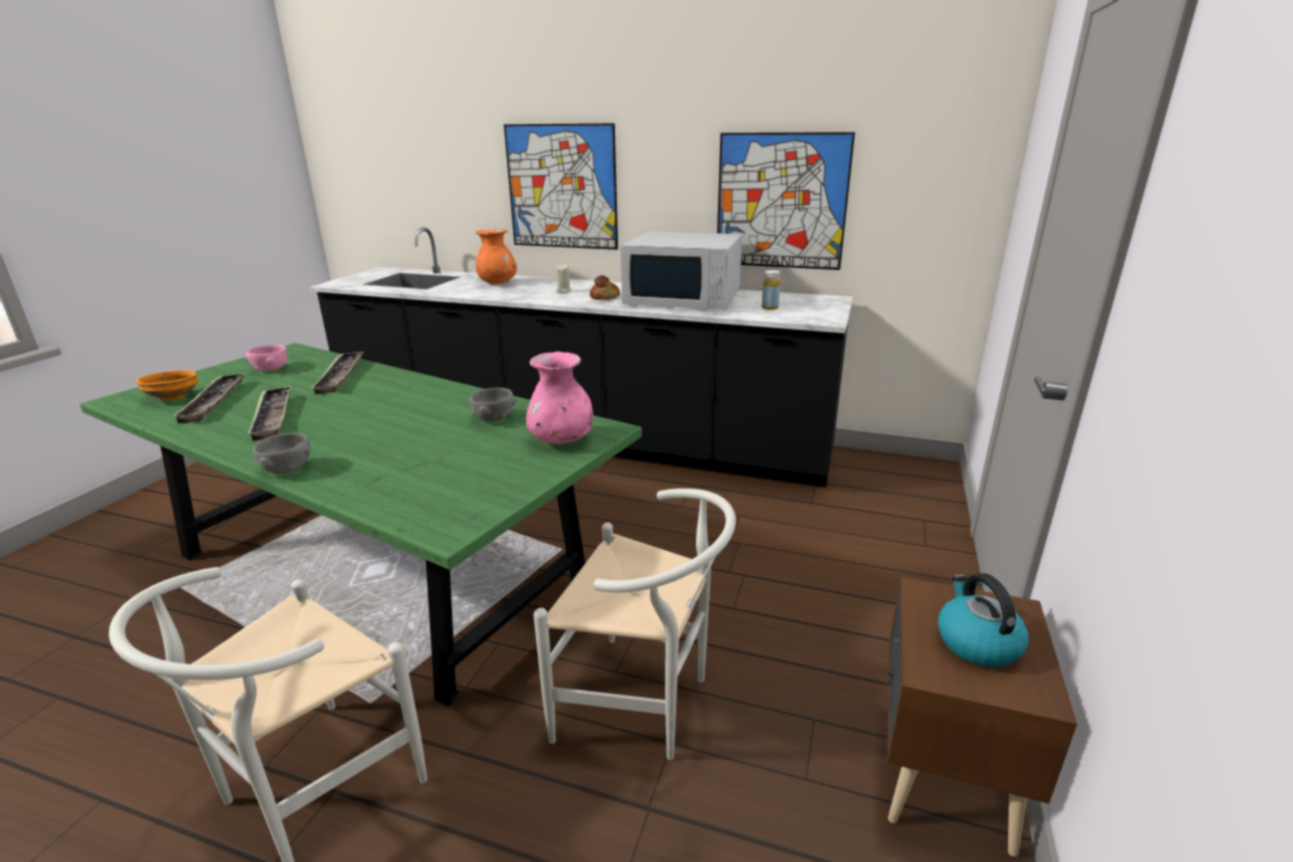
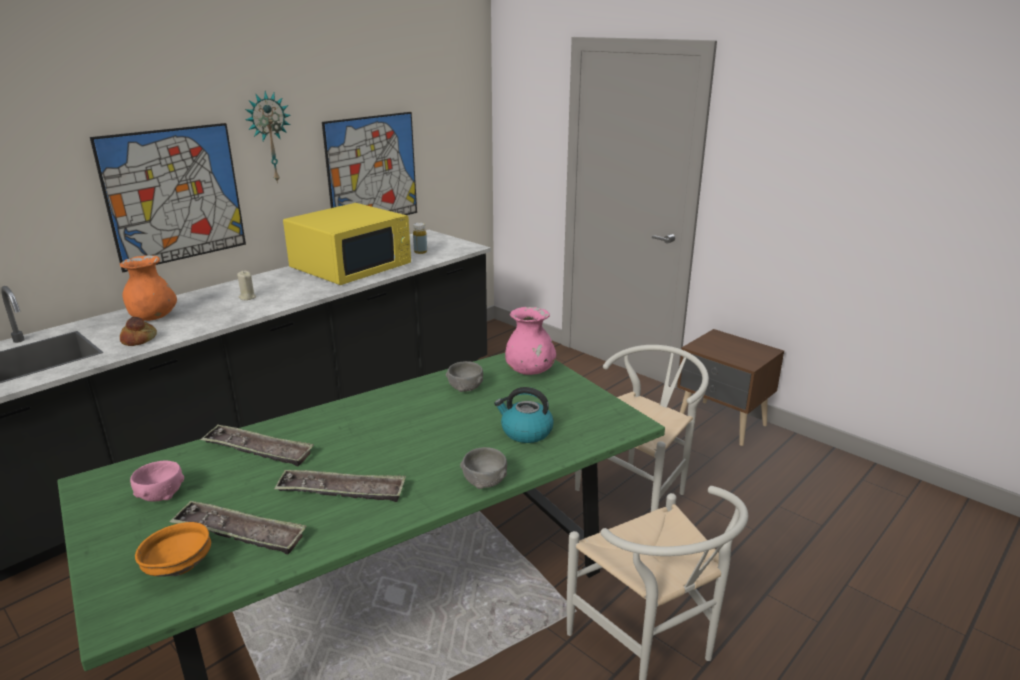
camera: 65 degrees left, 0 degrees up
(605, 297) = (301, 288): bread -> bread (139, 340)
(657, 143) = (269, 137): none -> wall clock
(684, 298) = (352, 266): white microwave -> yellow microwave
(976, 642) = (734, 349): kettle -> kettle (525, 432)

